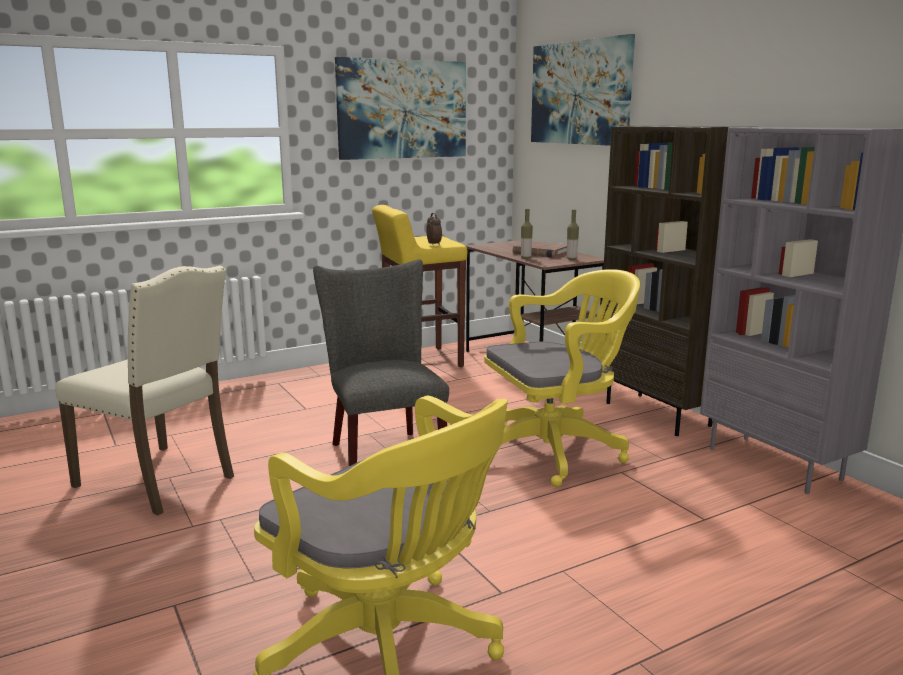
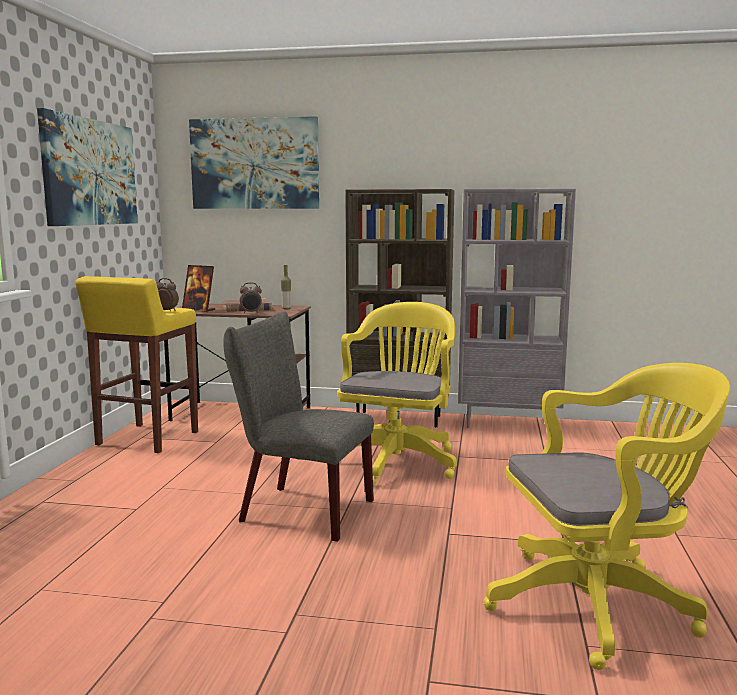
camera: 50 degrees left, 5 degrees down
(160, 481) = (149, 625): beige chair -> none
(498, 248) = (199, 310): none -> picture frame
(526, 257) = (251, 312): bottle -> alarm clock

